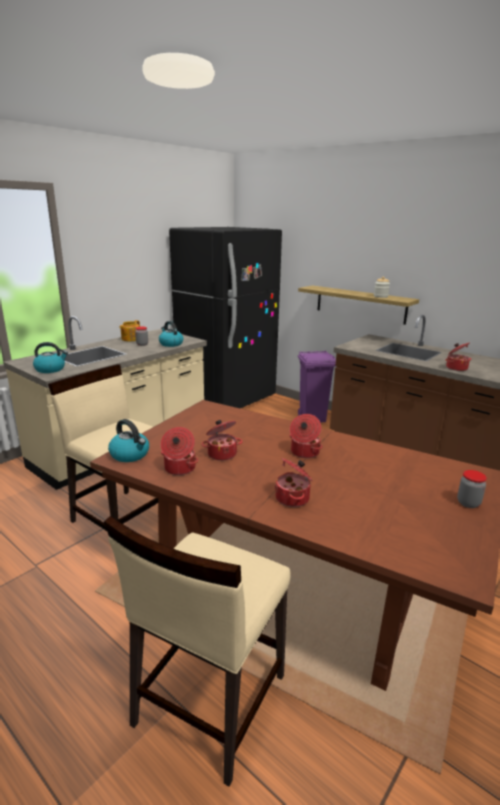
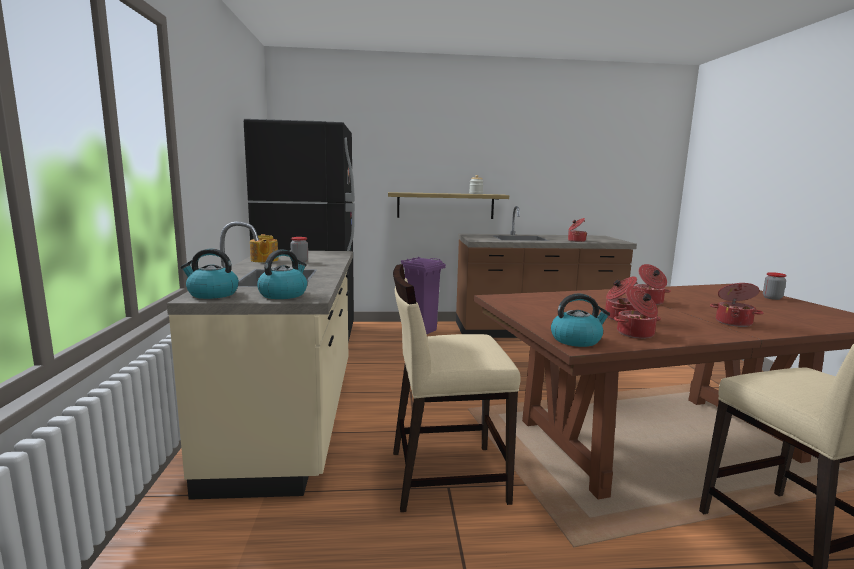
camera: 45 degrees left, 10 degrees down
(170, 344) = (329, 257): kettle -> kettle (212, 294)

